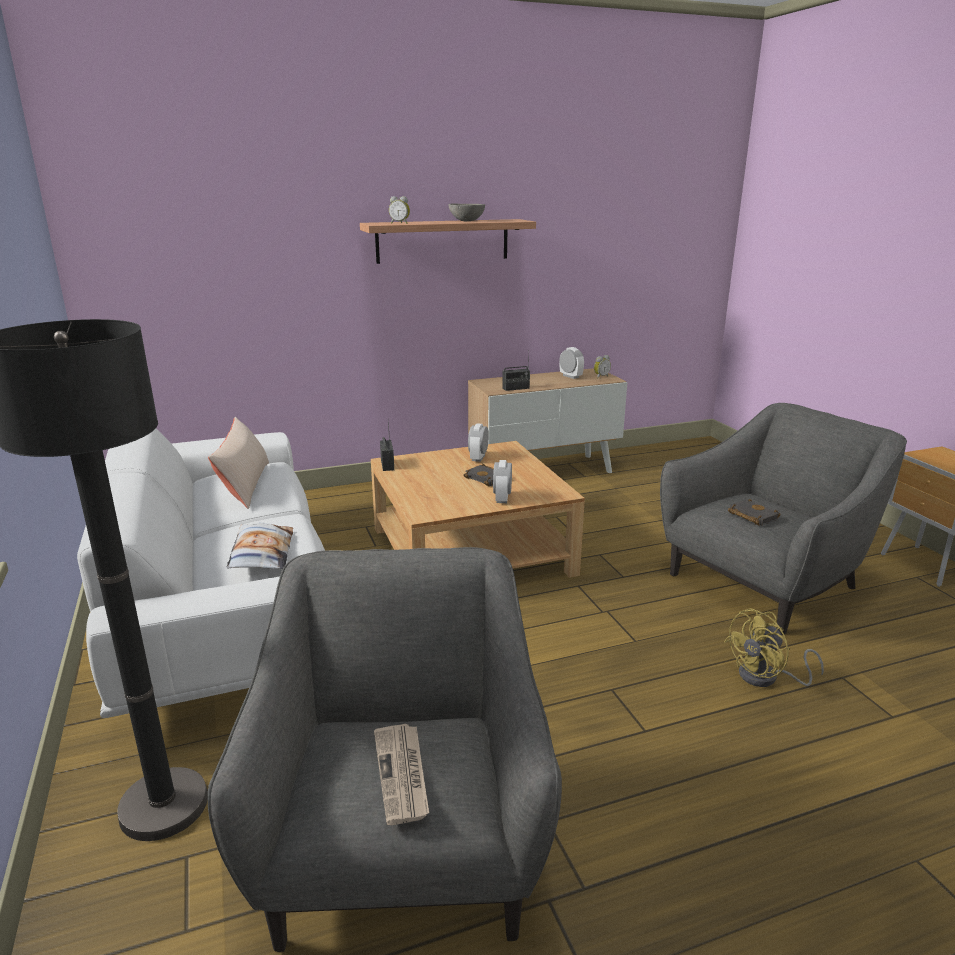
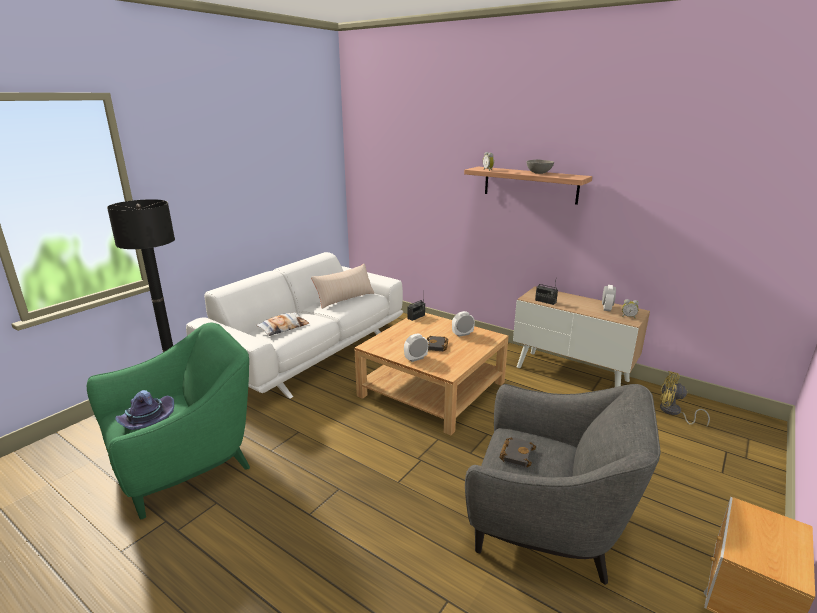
camera: 55 degrees right, 0 degrees up
(402, 774) = (146, 421): newspaper -> purple hat
(402, 839) = (185, 464): grey armchair -> green armchair
(766, 678) = (409, 556): yellow fan -> yellow fan (673, 412)

